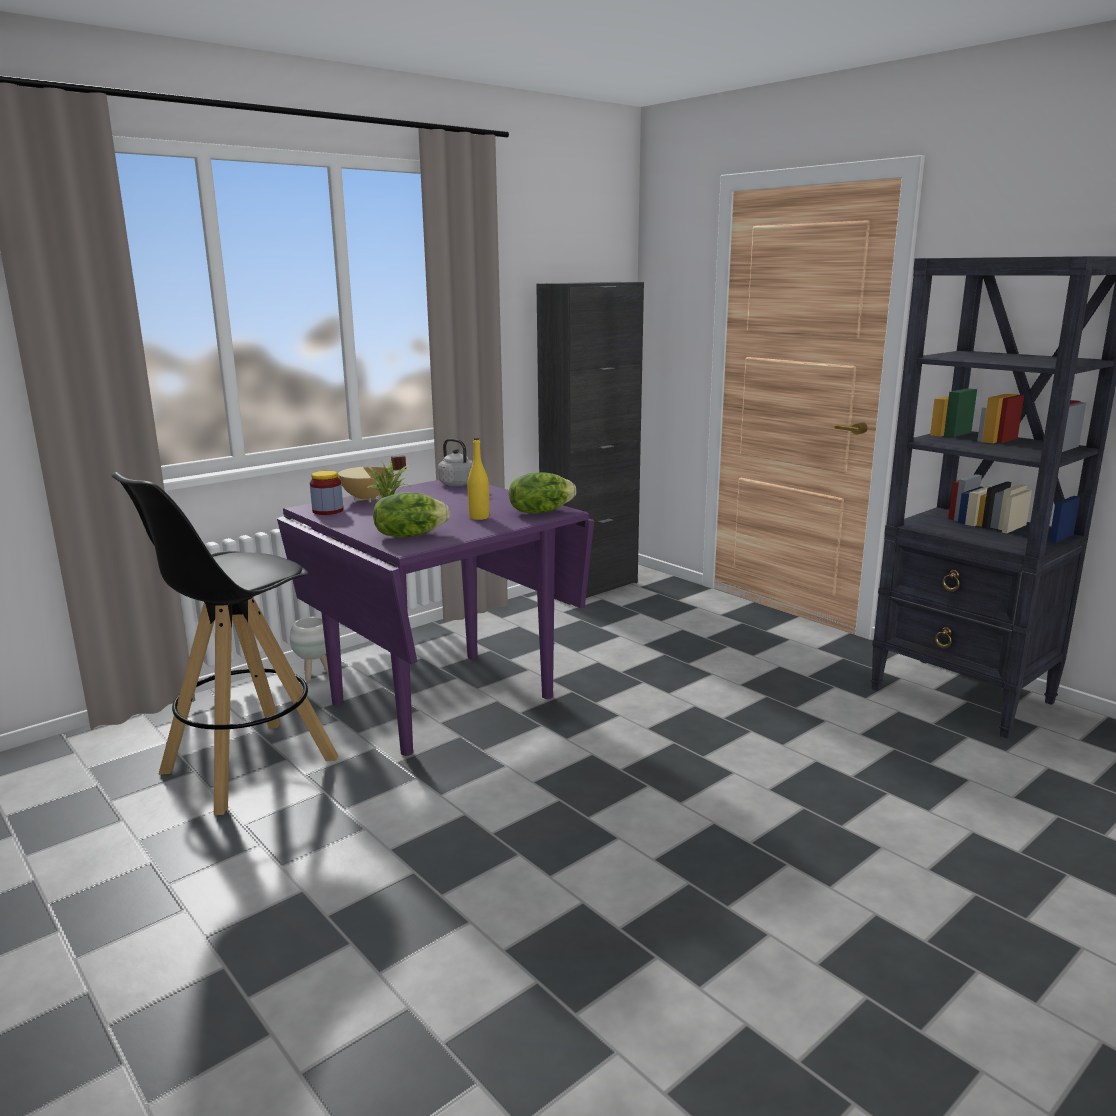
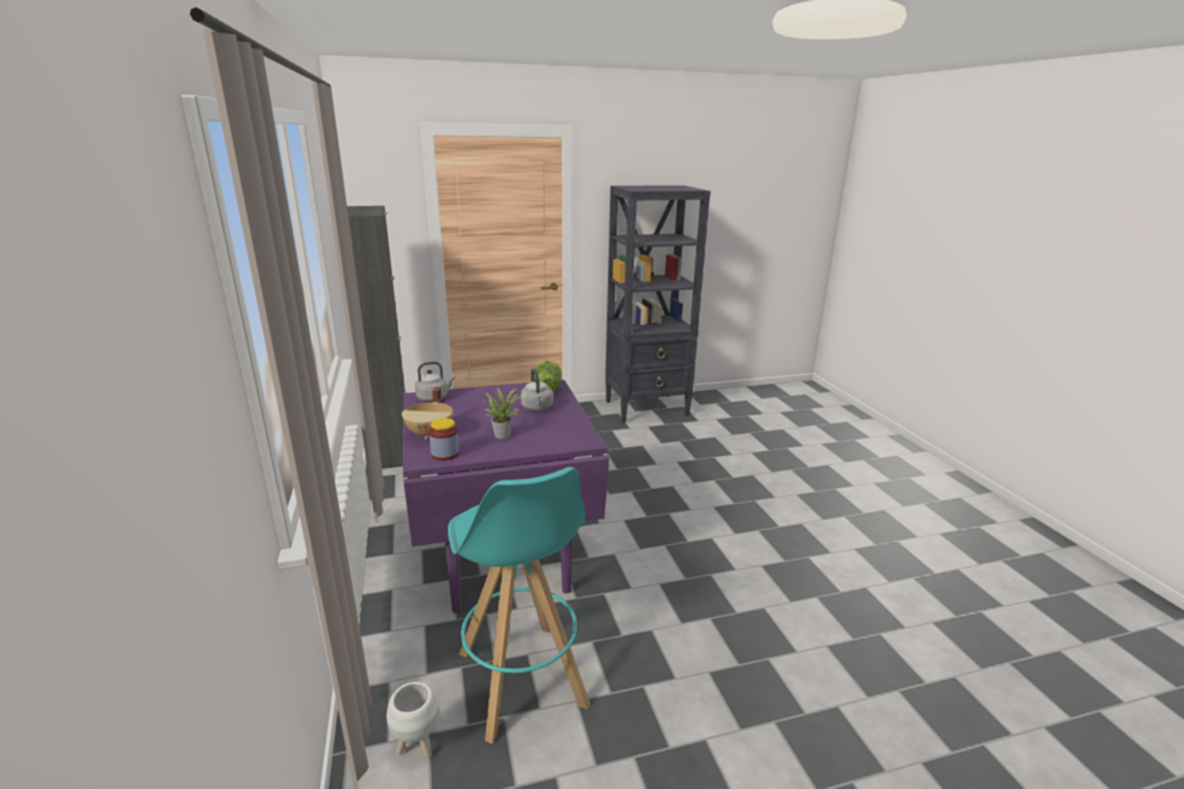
camera: 65 degrees left, 5 degrees up
(247, 766) = (522, 680): black stool -> turquoise stool
(315, 674) = (387, 613): white planter -> white planter (417, 746)
(409, 535) = (556, 436): lettuce -> none
(479, 517) = (537, 408): yellow bottle -> grey kettle

